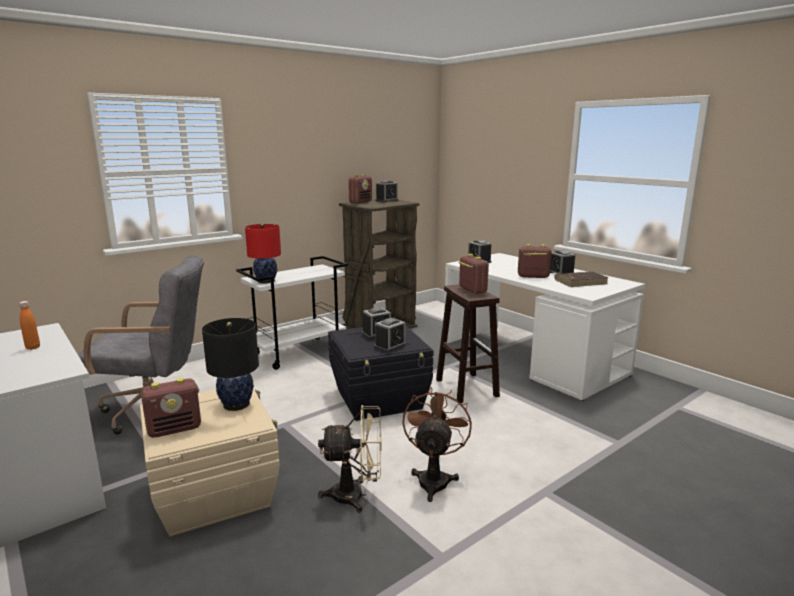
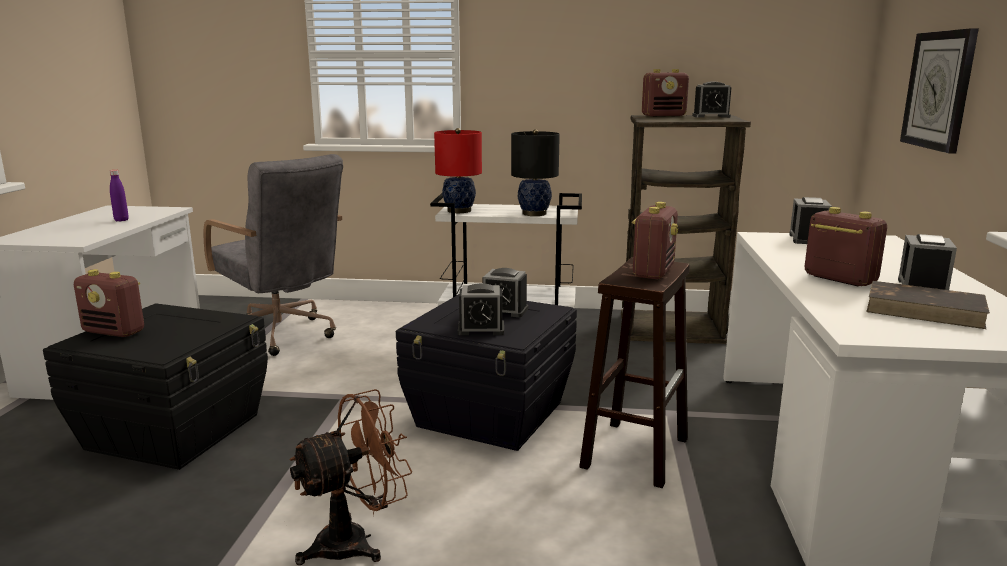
camera: 45 degrees right, 0 degrees up
(33, 347) = (121, 220): orange bottle -> purple bottle
(215, 492) = (176, 431): beige storage box -> black storage box
(236, 404) = (199, 330): black table lamp -> black table lamp (534, 213)
(356, 495) = (253, 507): beige fan -> none
(498, 182) = (939, 90): none -> wall clock

